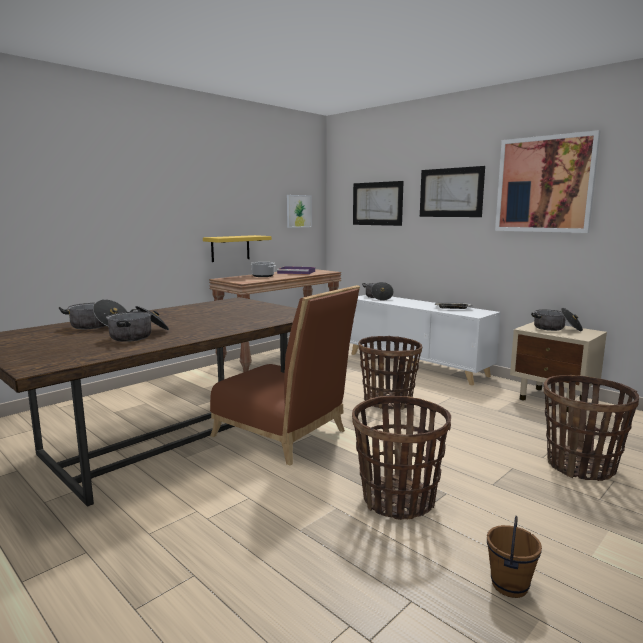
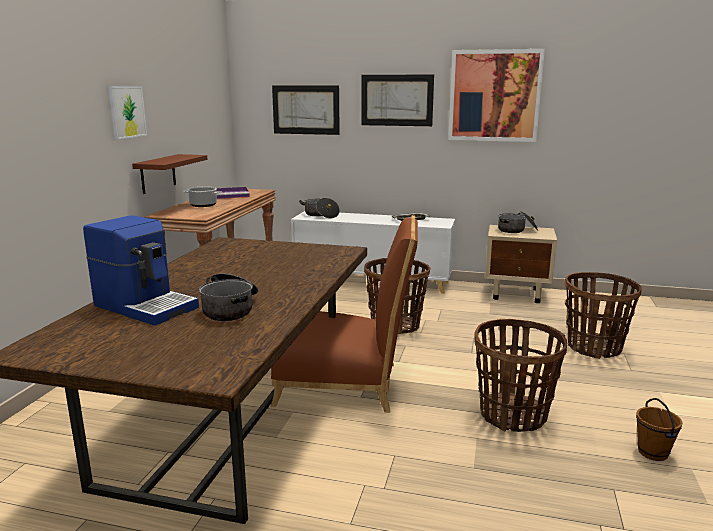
camera: 30 degrees left, 5 degrees up
(98, 326) = (146, 306): cooking pot -> coffee machine
(230, 248) = (158, 174): yellow shelf -> brown shelf
(298, 211) = (212, 119): picture -> picture (127, 112)

